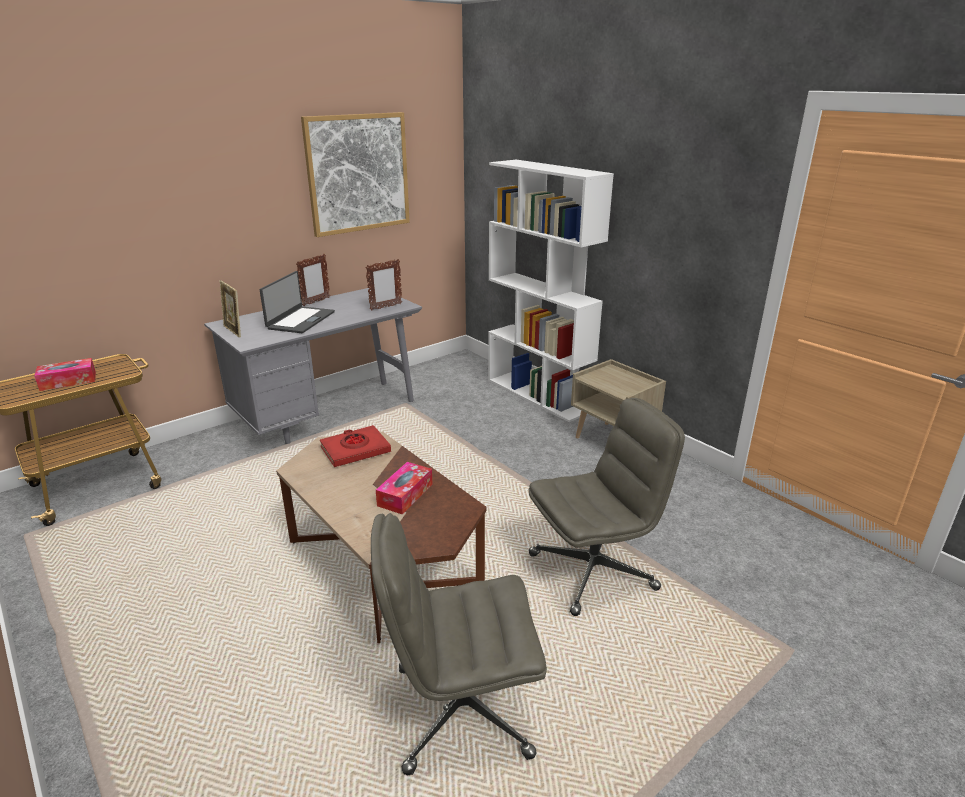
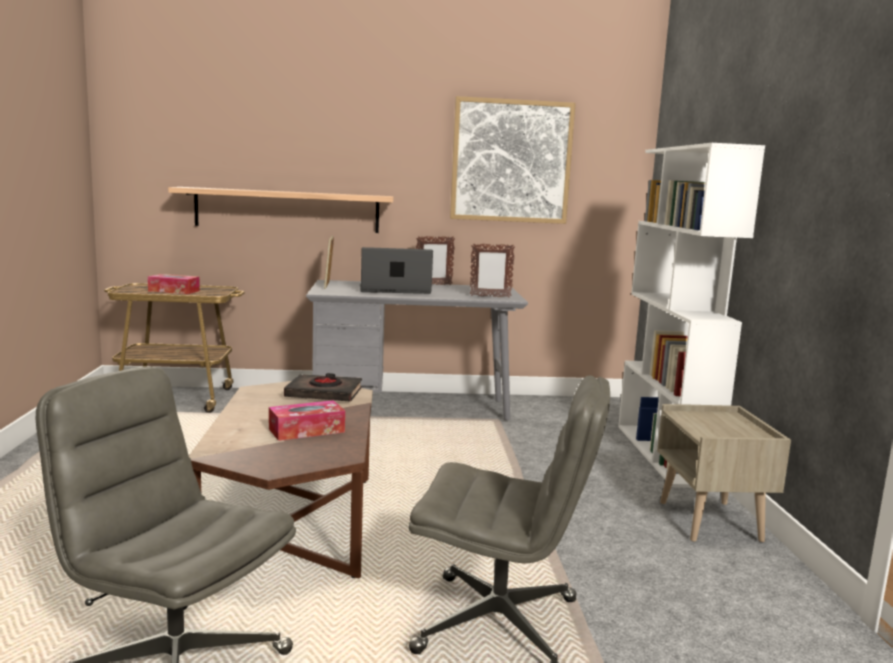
camera: 35 degrees right, 15 degrees down
(154, 260) = (287, 210): none -> shelf
(300, 320) = (394, 290): laptop -> laptop turned 150 degrees counterclockwise
(355, 450) = (324, 393): red book -> black book

